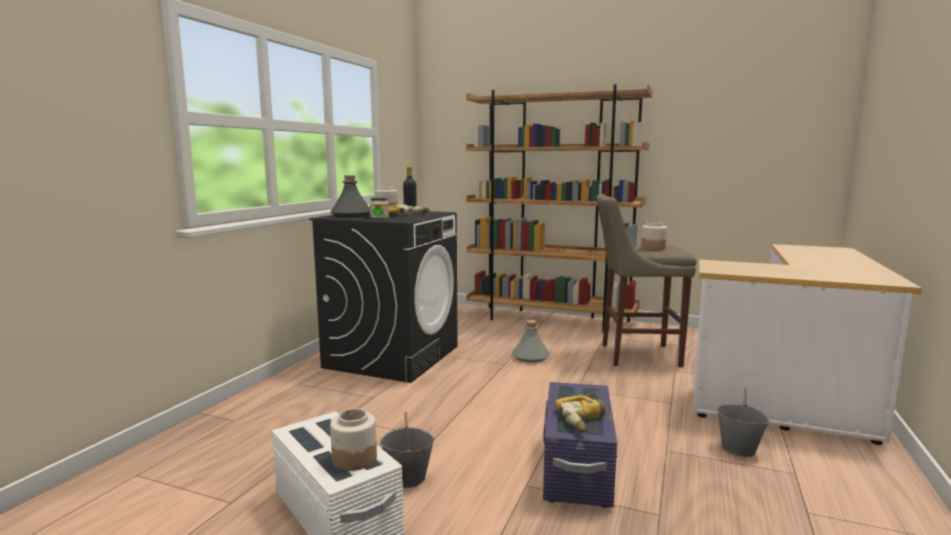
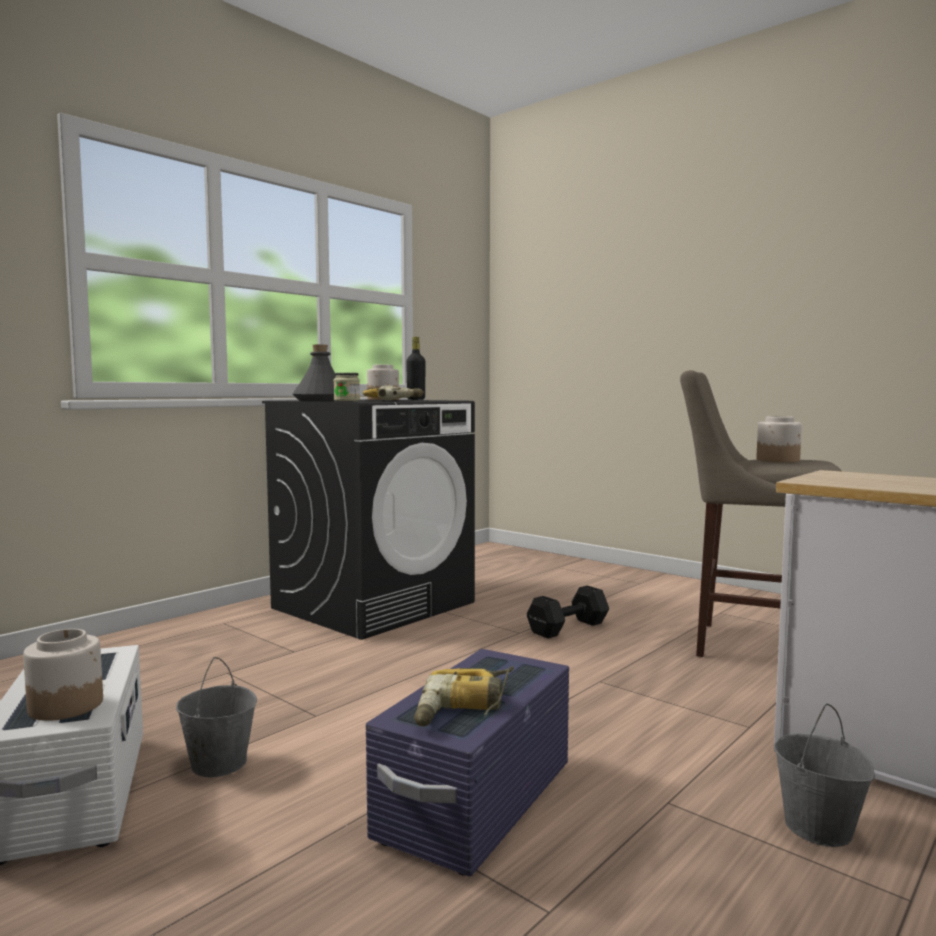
camera: 20 degrees right, 5 degrees down
(531, 357) = (570, 627): grey bottle -> black dumbbell
(551, 319) = (653, 582): brown bookcase -> none

